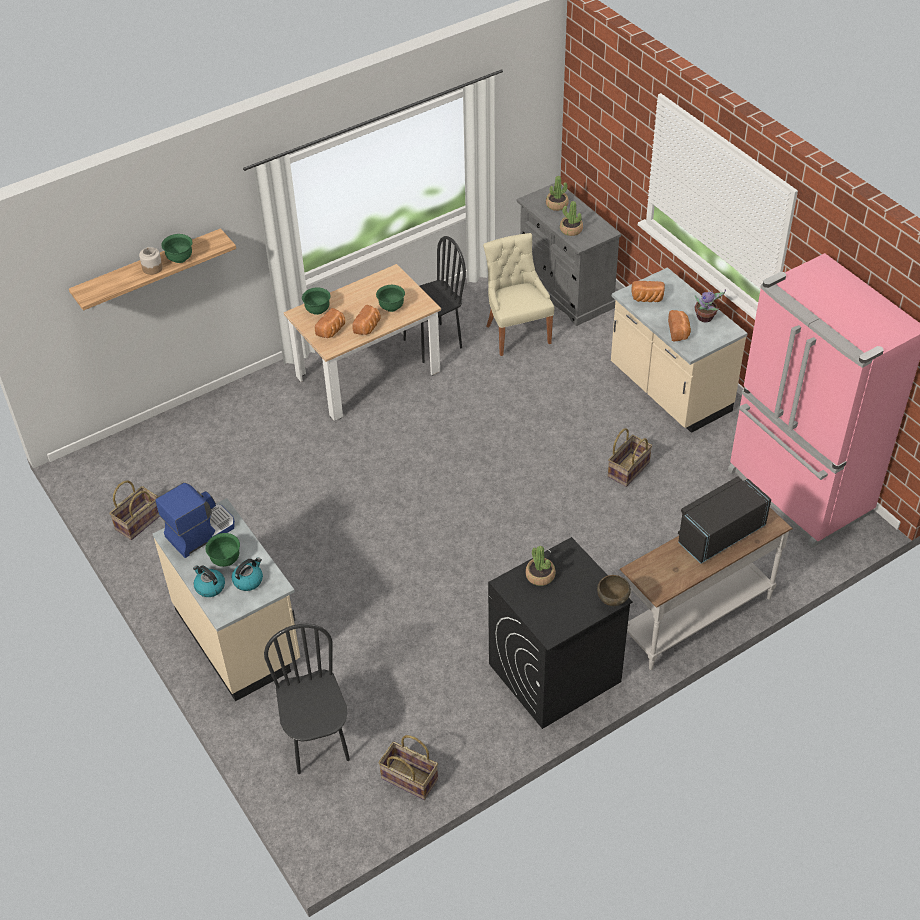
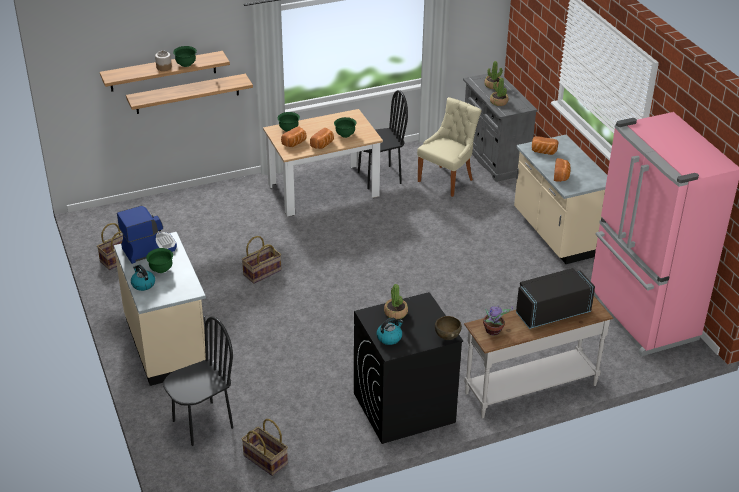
camera: 10 degrees right, 10 degrees down
(182, 289) = (187, 94): none -> shelf
(248, 580) = (173, 284): kettle -> kettle (389, 337)
(317, 743) = (202, 424): black chair -> black chair turned 60 degrees clockwise
(516, 333) = (447, 180): beige chair -> beige chair turned 45 degrees clockwise
(628, 469) = (506, 281): basket -> basket (262, 272)
(705, 318) = (585, 170): potted plant -> potted plant (493, 331)

